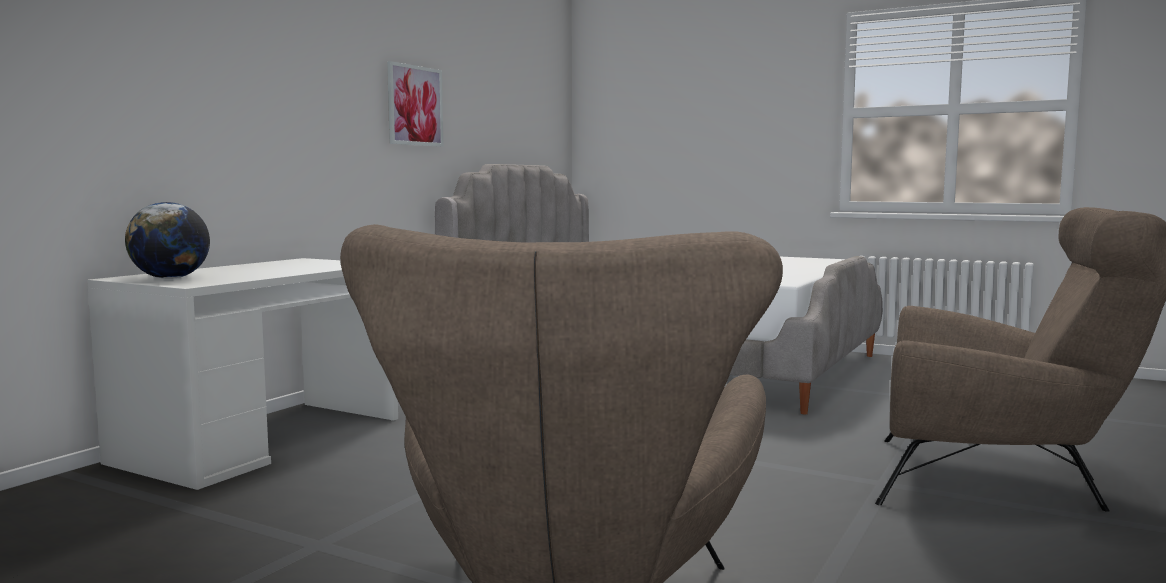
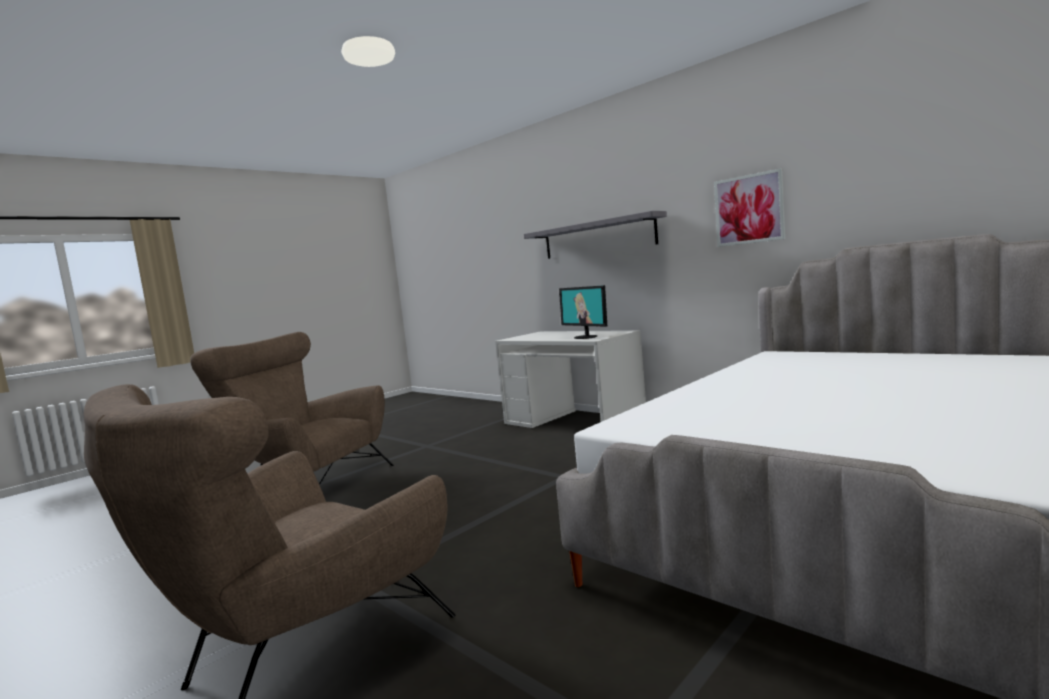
camera: 105 degrees right, 0 degrees up
(170, 278) = (534, 335): globe -> none
(230, 91) = (597, 237): none -> grey shelf
(324, 265) = (586, 337): none -> monitor

